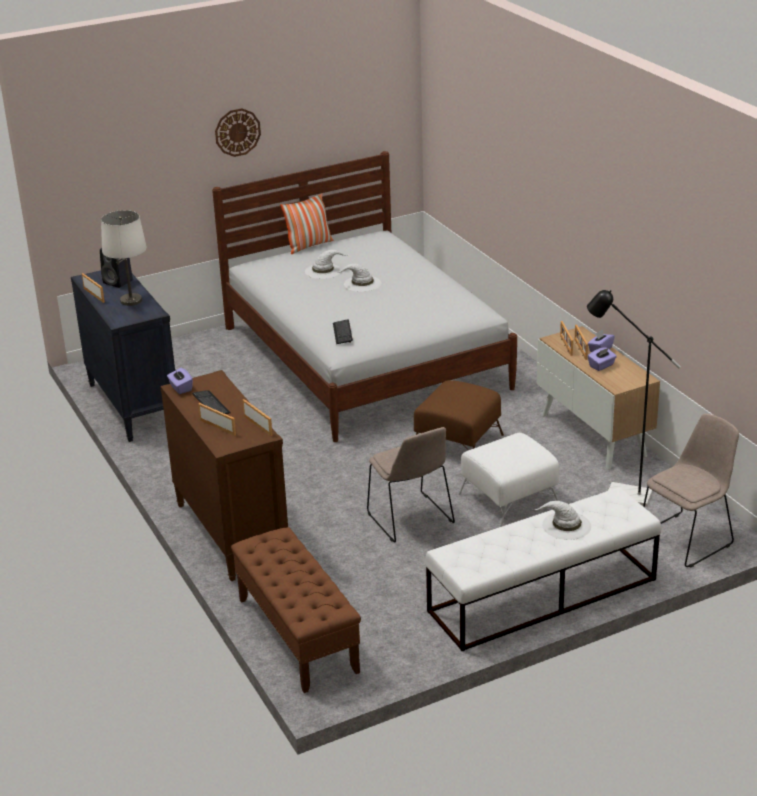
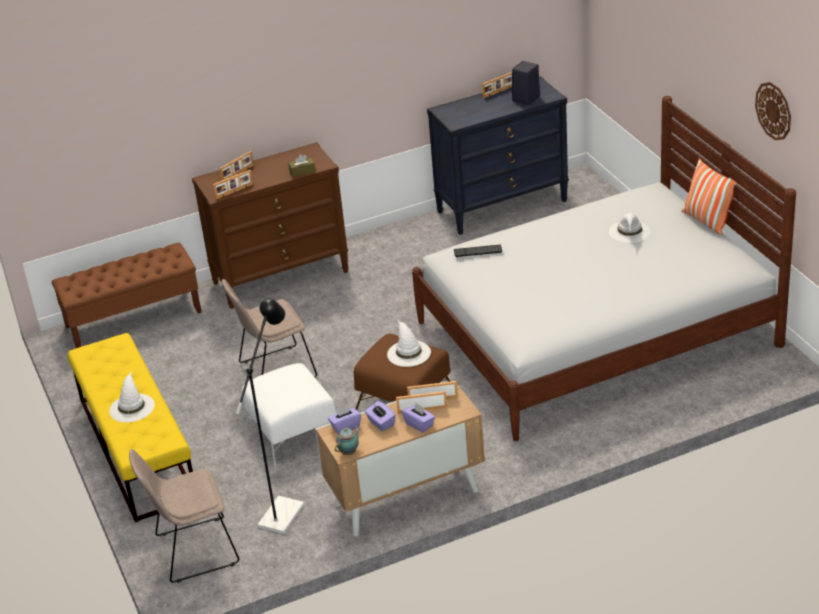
camera: 95 degrees right, 5 degrees up
(131, 300) = (484, 110): white table lamp -> none
(180, 388) = (309, 151): purple tissue box -> purple tissue box (345, 426)
(211, 404) = (277, 167): keyboard -> none
(225, 389) = (302, 171): none -> brown tissue box
(237, 132) = (696, 58): wall clock -> wall clock (773, 111)
(362, 283) = (595, 257): white hat -> white hat (408, 353)
(542, 595) = (137, 448): white bench -> yellow bench
(643, 377) = (349, 452): none -> teapot
(687, 539) = (193, 551): beige chair -> beige chair turned 105 degrees clockwise

